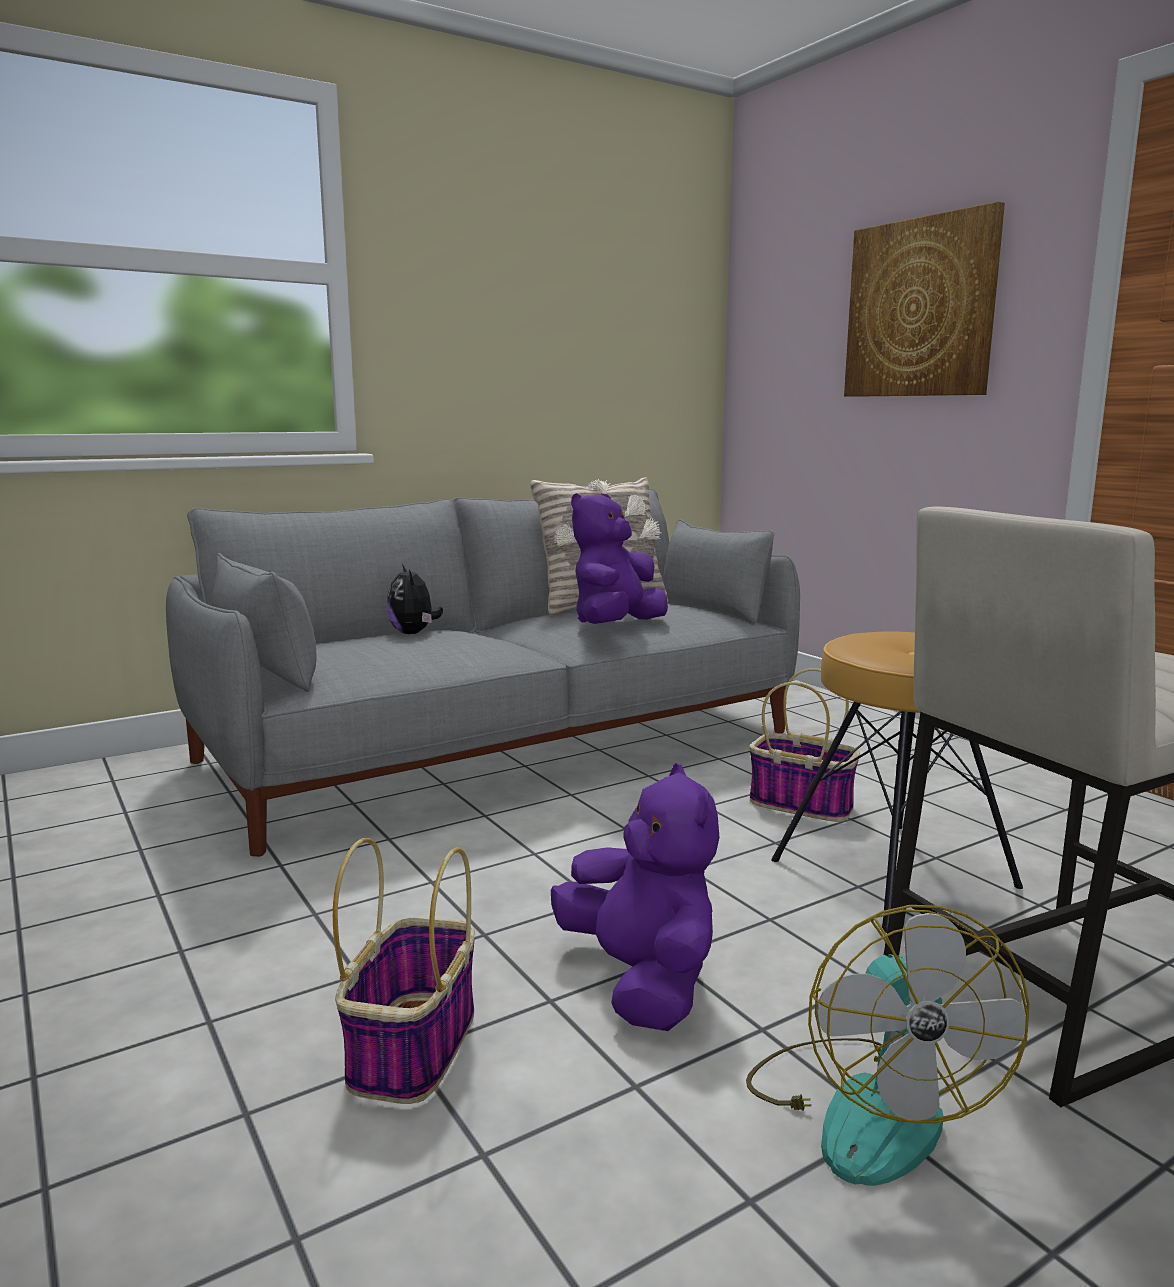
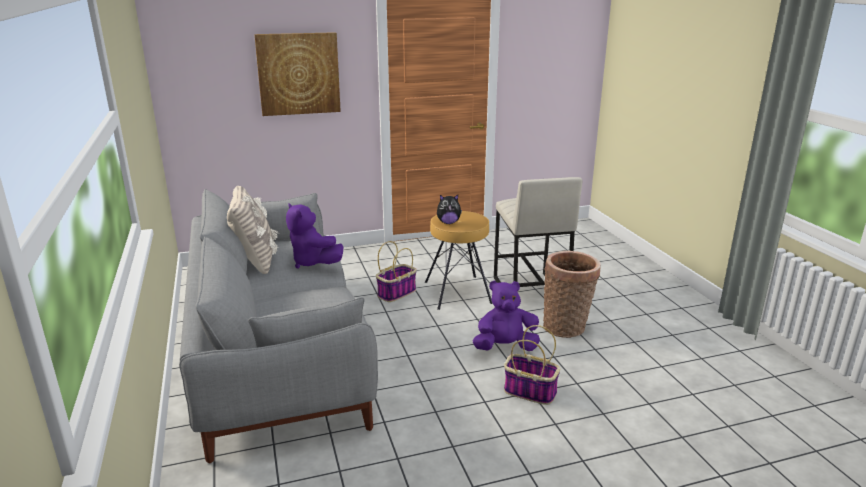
camera: 75 degrees left, 10 degrees up
(414, 633) = (273, 312): plush toy -> plush toy (448, 222)
(868, 1106) = (566, 327): fan -> basket

